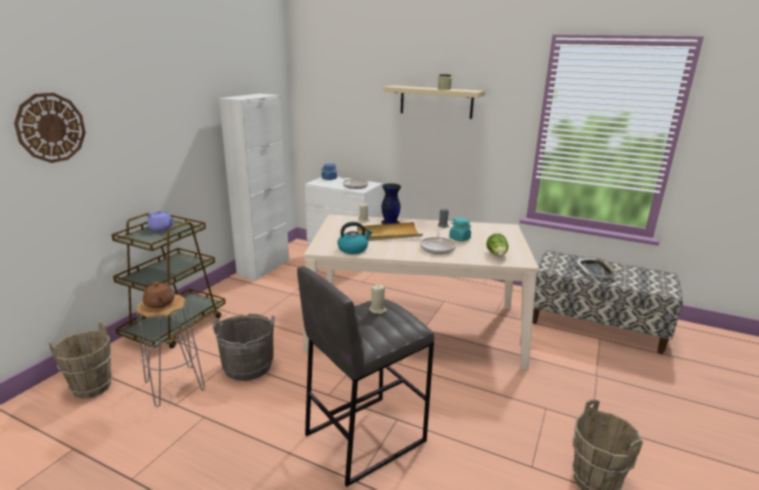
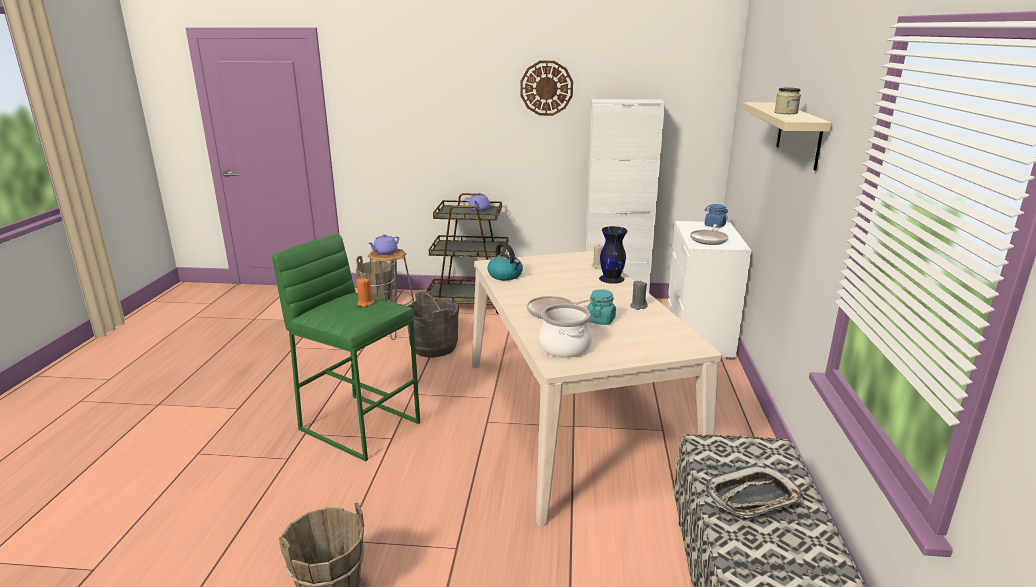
camera: 70 degrees right, 0 degrees up
(51, 128) = (414, 105): wall clock -> wall clock (546, 88)
(159, 304) = (384, 252): brown teapot -> purple teapot
(364, 437) = (360, 425): grey stool -> green stool
(377, 310) = (365, 303): beige candle -> orange candle
(388, 234) = (567, 283): beige tray -> none
(497, 255) = (565, 347): lettuce -> cooking pot

